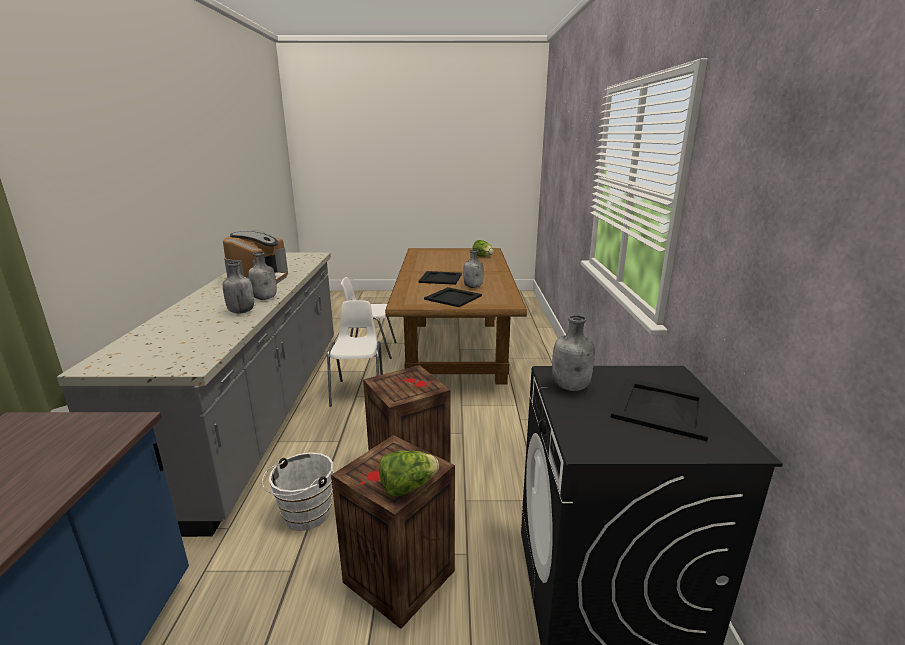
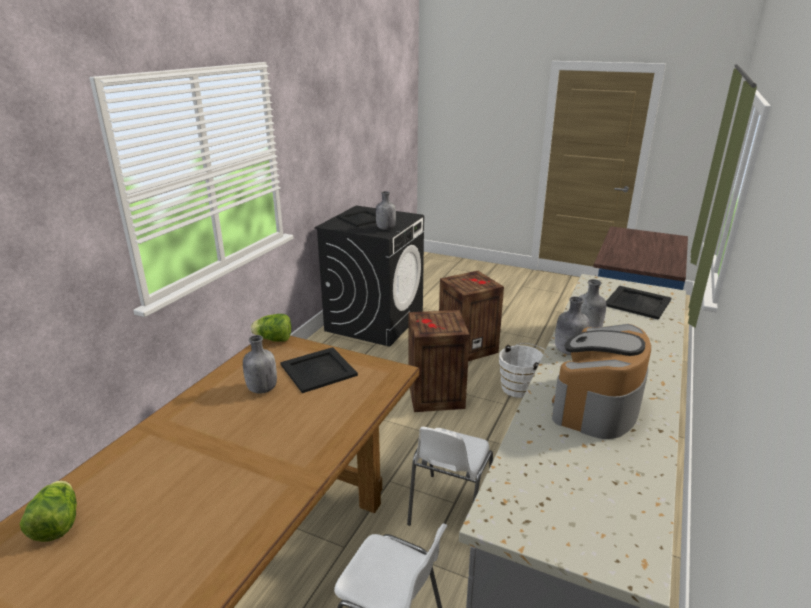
camera: 155 degrees left, 5 degrees up
(408, 487) = (467, 275): lettuce -> lettuce (274, 340)
(440, 278) = (276, 432): black tray -> black tray (638, 302)

